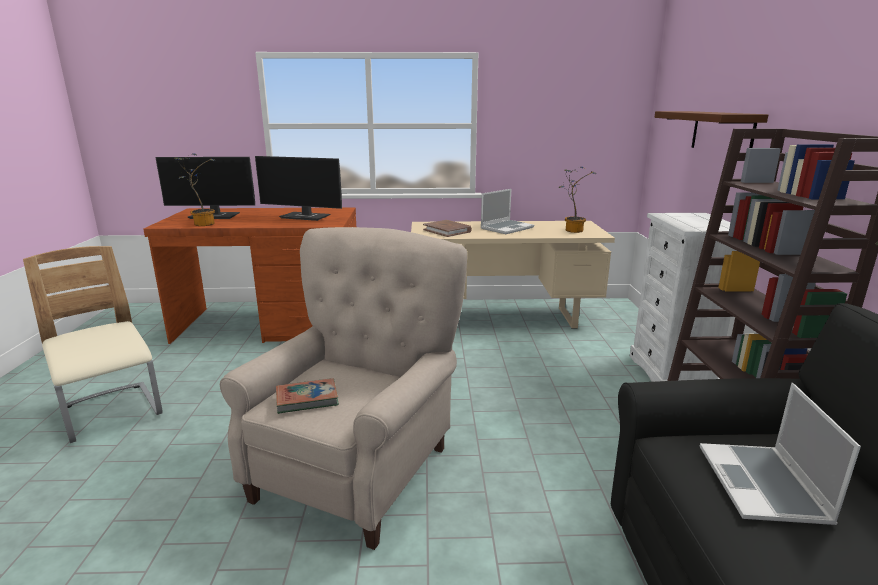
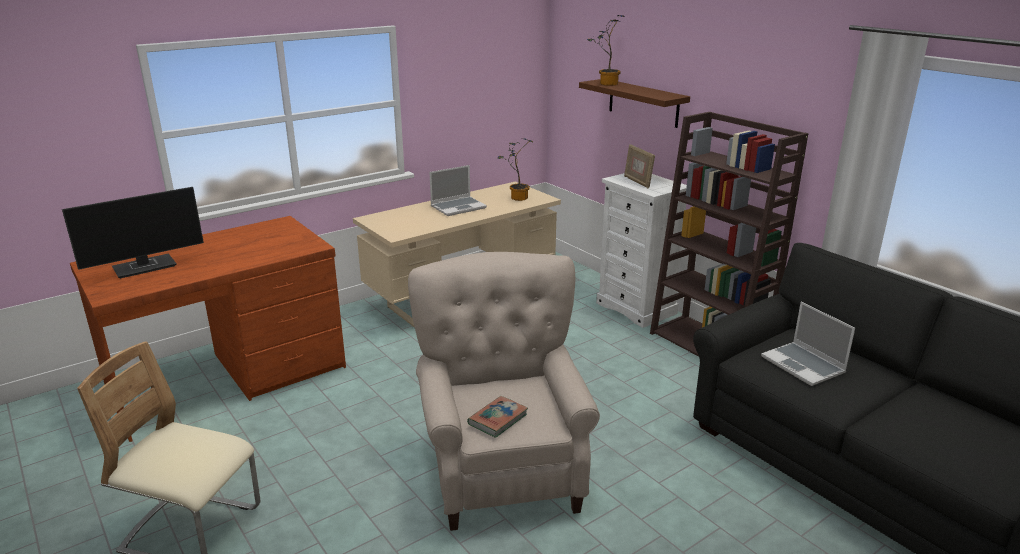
camera: 35 degrees left, 5 degrees up
(202, 223) = (158, 281): potted plant -> potted plant (606, 83)
(306, 217) = (264, 242): monitor -> none
(447, 231) = (409, 223): brown book -> none
(507, 228) = (458, 207): laptop -> laptop turned 45 degrees clockwise
(685, 219) = (637, 182): none -> picture frame

